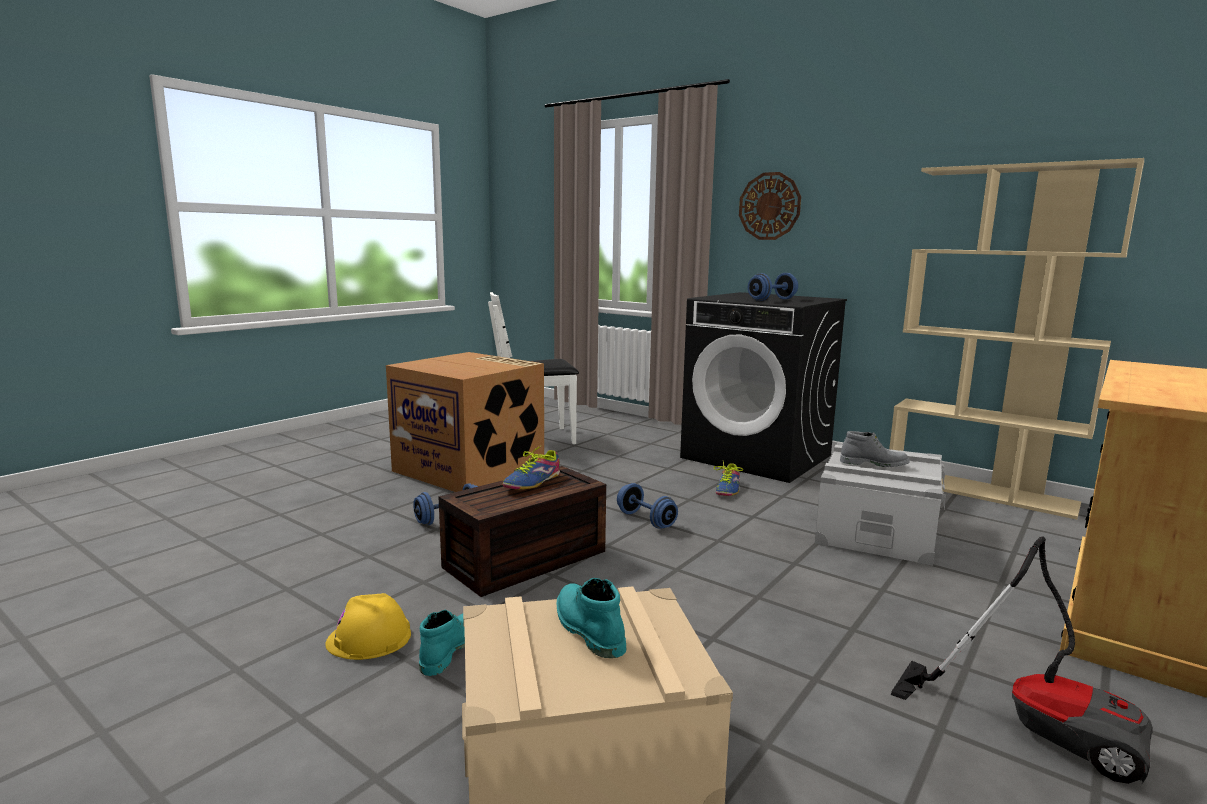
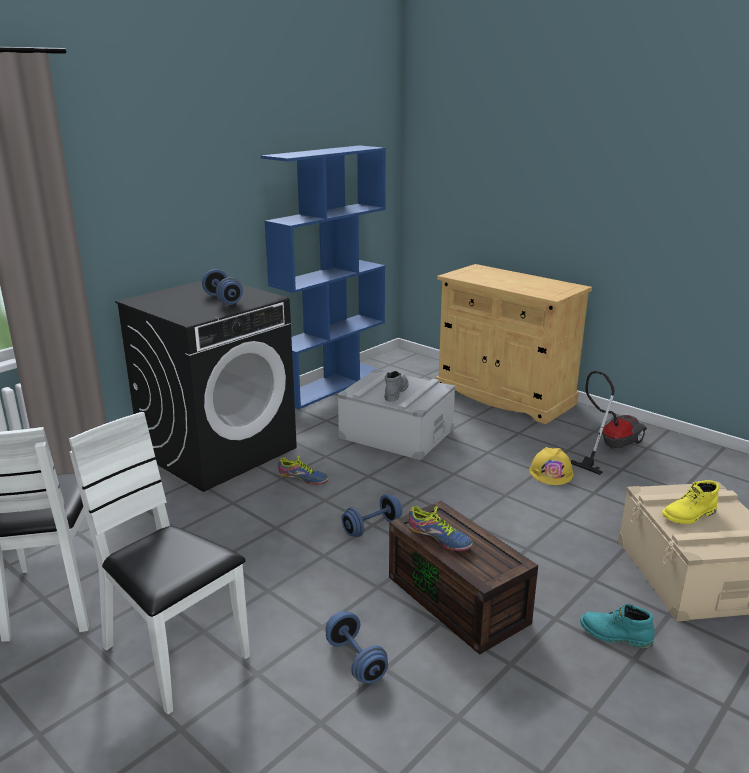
camera: 85 degrees left, 10 degrees up
(369, 638) = (615, 686): yellow hard hat -> yellow hard hat (551, 473)
(471, 468) = (174, 655): cardboard box -> white chair
(587, 629) = (689, 515): turquoise boot -> yellow boot
(769, 206) = (125, 199): wall clock -> none
(980, 491) = (331, 385): beige bookcase -> blue bookcase

